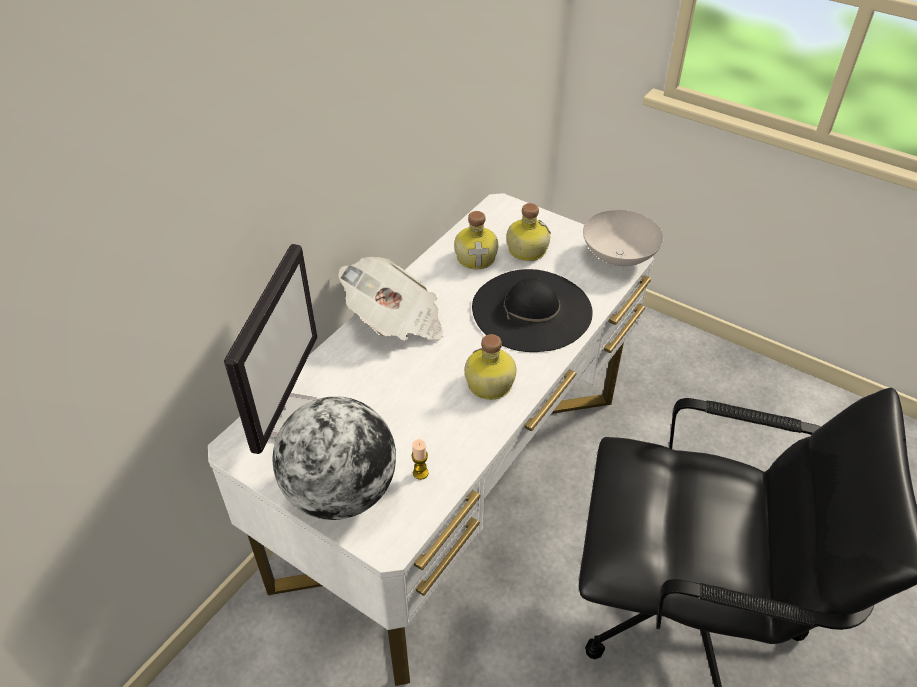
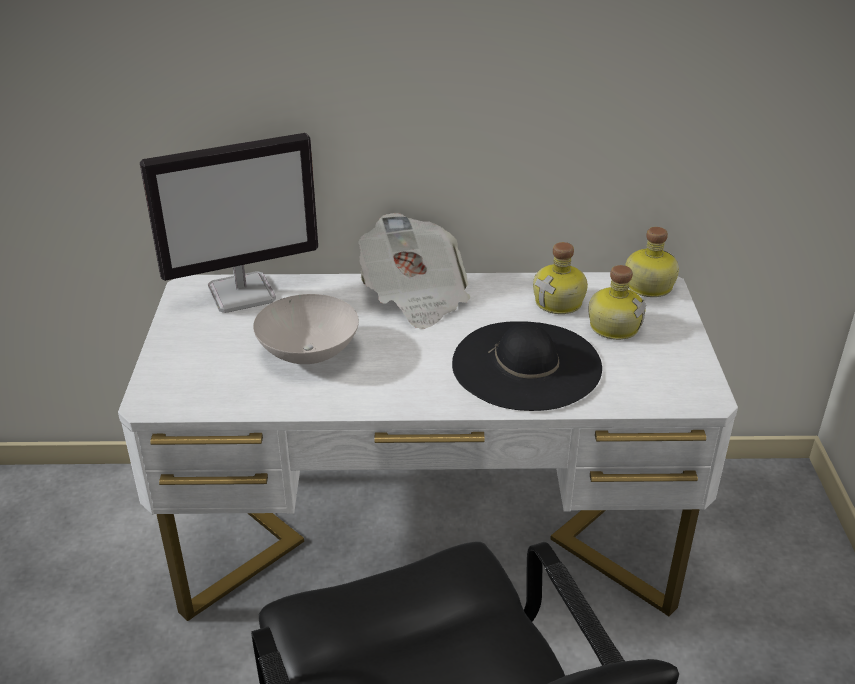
camera: 55 degrees right, 10 degrees down
(341, 493) = (185, 355): globe -> none
(420, 473) = (243, 386): candle -> none
(488, 385) = (390, 380): bottle -> bottle (647, 286)
(617, 256) = (691, 389): white bowl -> white bowl (309, 353)

